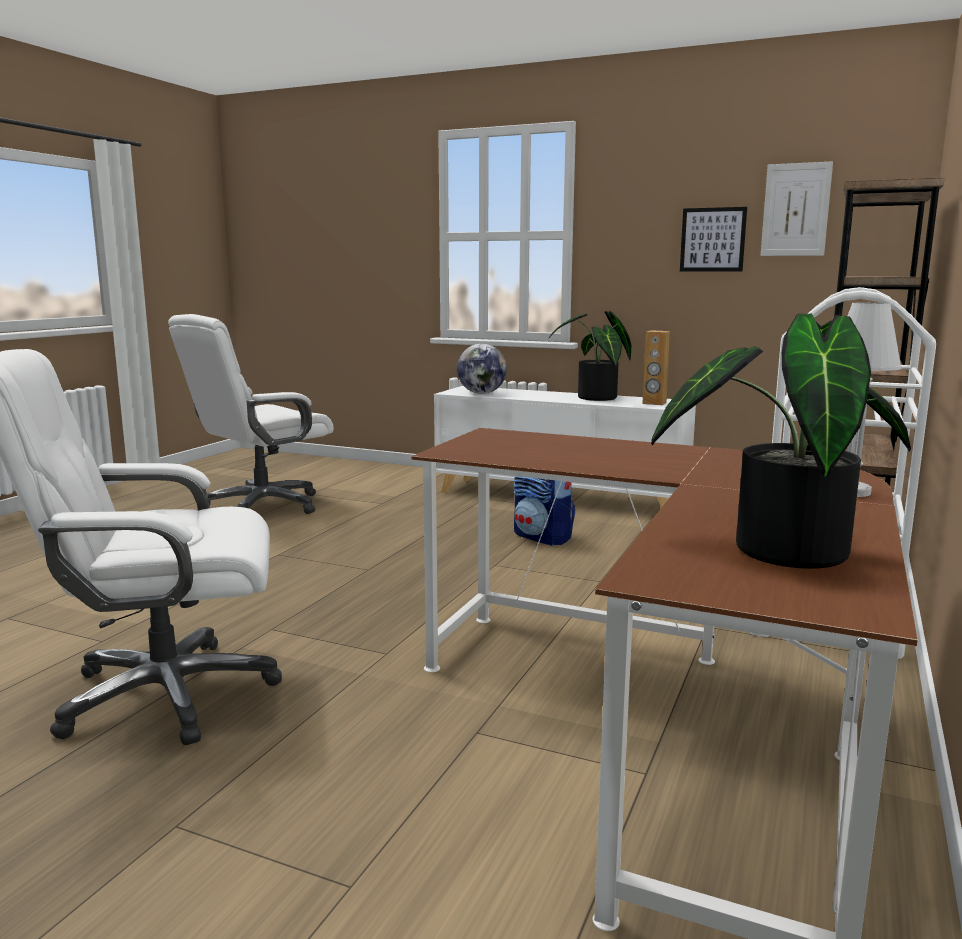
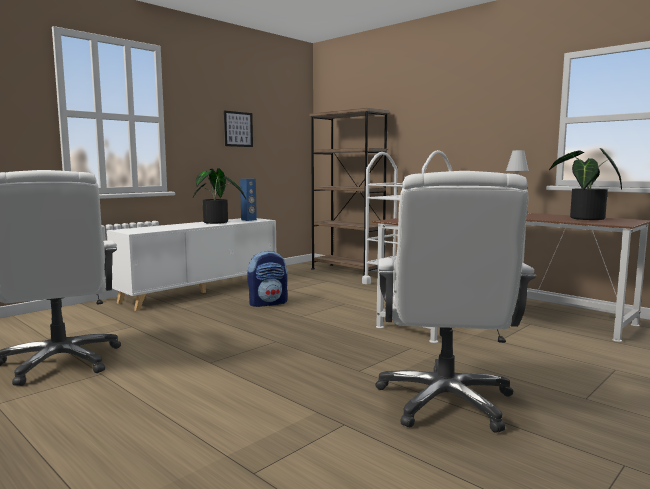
camera: 70 degrees left, 5 degrees down
(481, 393) = (153, 230): globe -> none
(654, 403) = (249, 220): brown speaker -> blue speaker
(795, 210) = (270, 117): picture -> none

